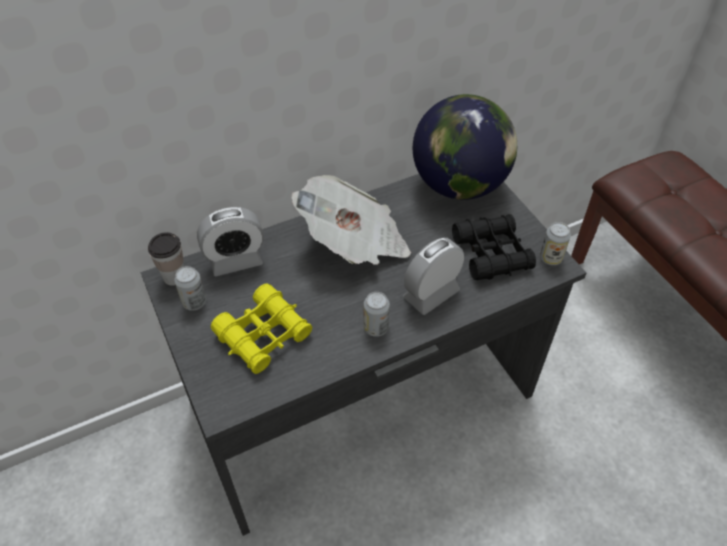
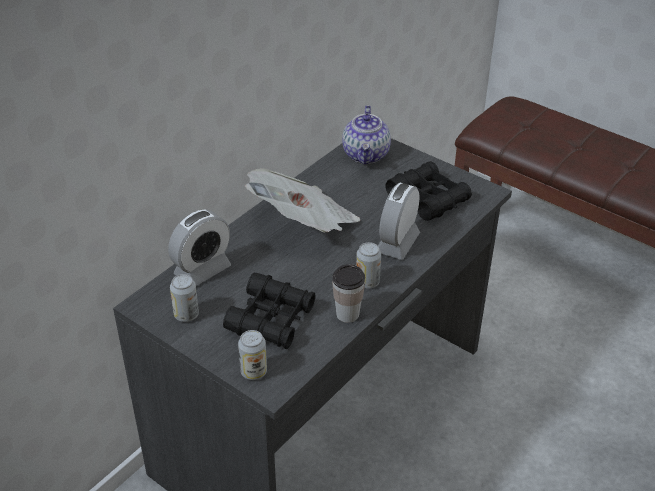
camera: 25 degrees left, 10 degrees down
(174, 277) = (151, 301): cup -> cup (347, 314)
(263, 335) = (271, 319): yellow binoculars -> black binoculars
(459, 185) = (366, 155): globe -> teapot
(550, 258) = (477, 188): can -> can (253, 372)

